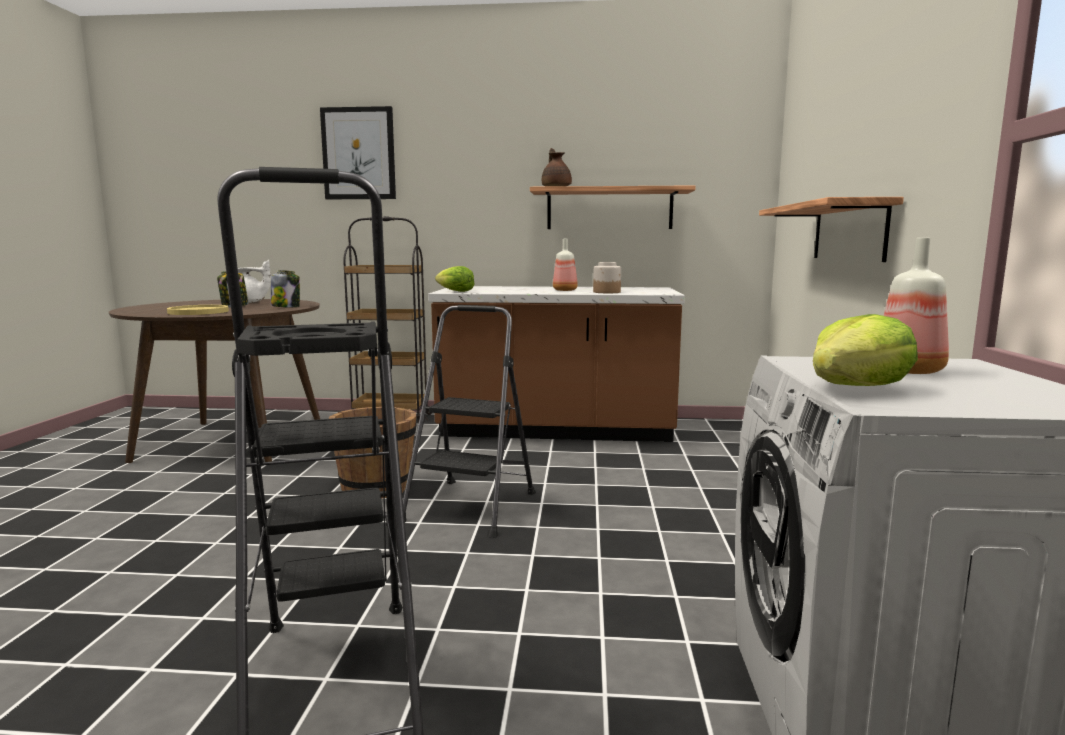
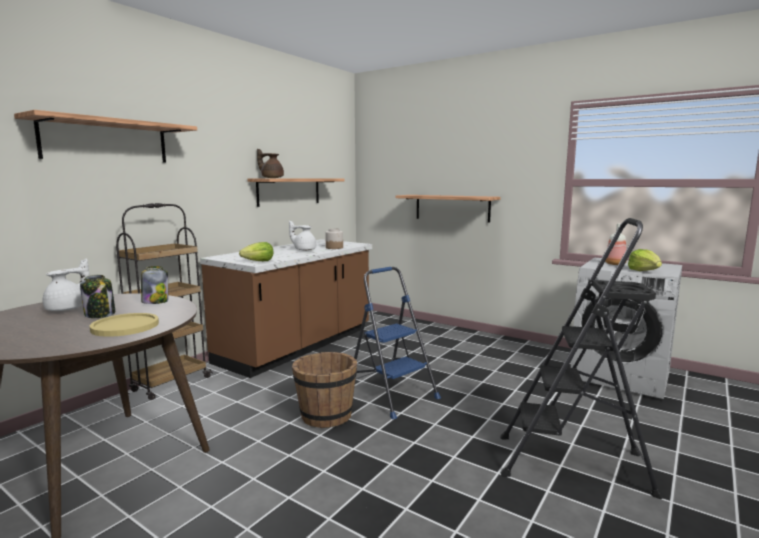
camera: 60 degrees left, 0 degrees up
(359, 154) = (106, 141): picture -> shelf
(472, 504) = (390, 393): black step ladder -> blue step ladder
(565, 290) = (304, 249): bottle -> white teapot

